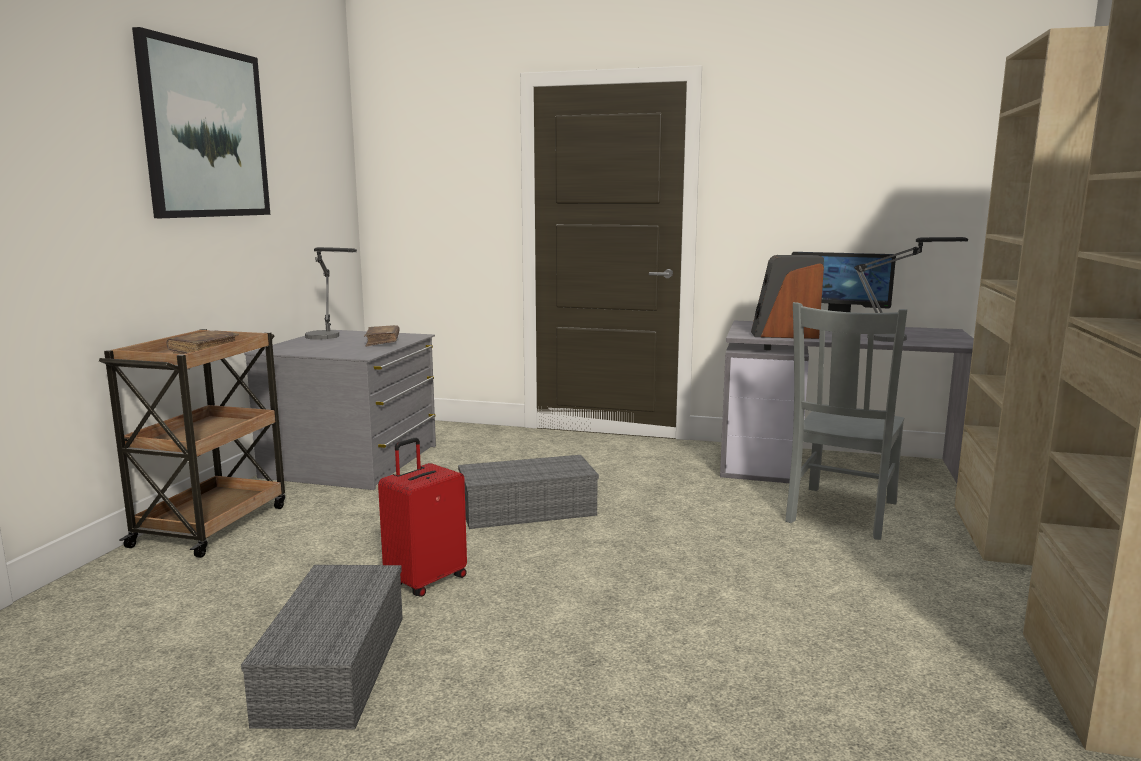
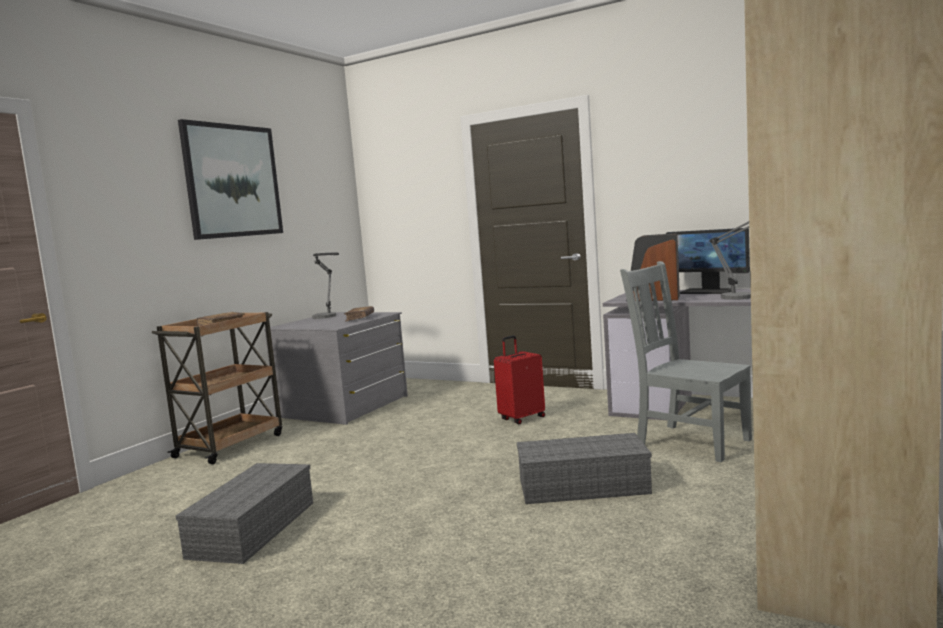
camera: 15 degrees right, 5 degrees down
(425, 580) = (343, 481): red suitcase -> red suitcase (521, 418)
(529, 509) = (445, 437): grey storage box -> grey storage box (584, 486)
(841, 513) = (689, 441): grey chair -> grey chair turned 90 degrees clockwise

